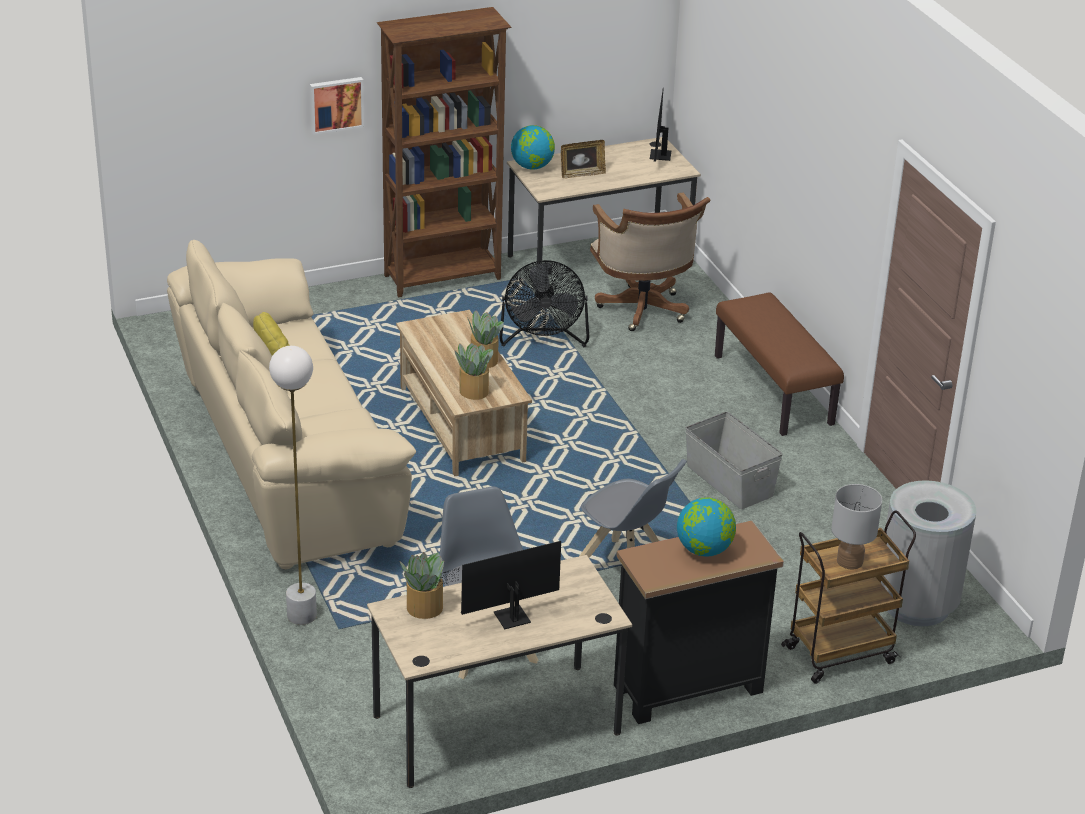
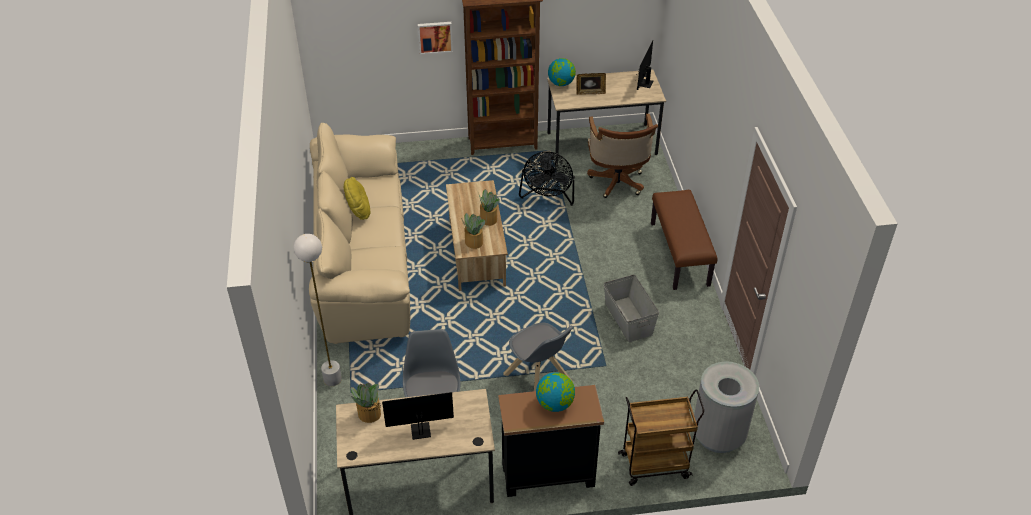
camera: 15 degrees right, 10 degrees up
(849, 561) = (659, 418): grey table lamp -> none

